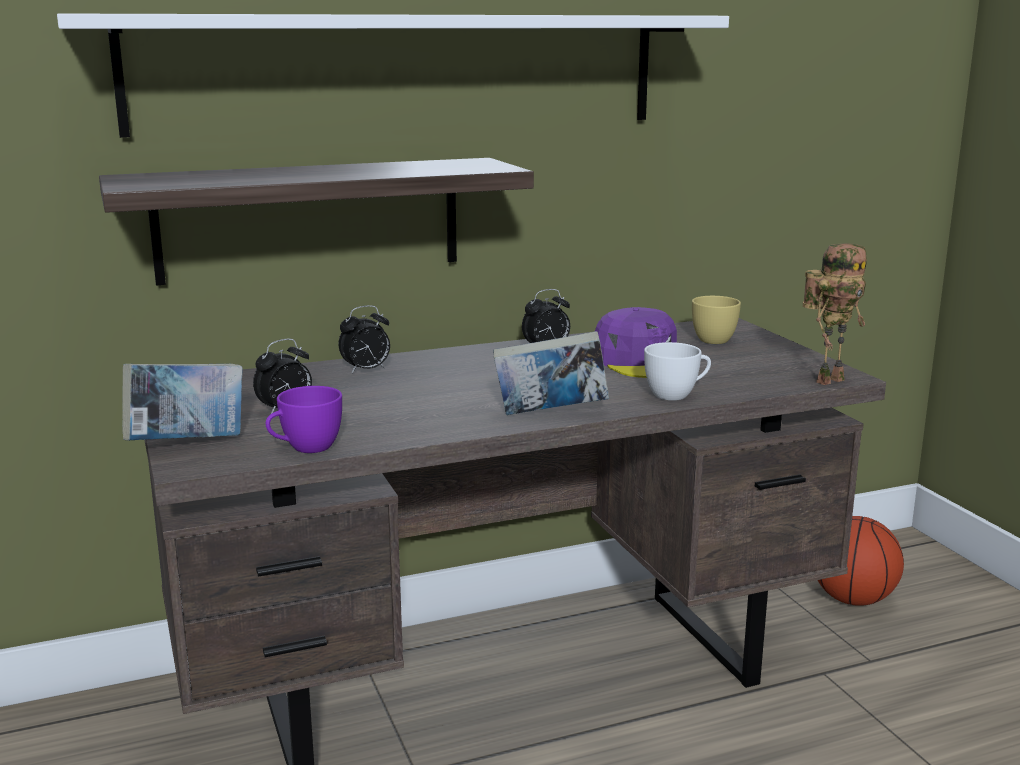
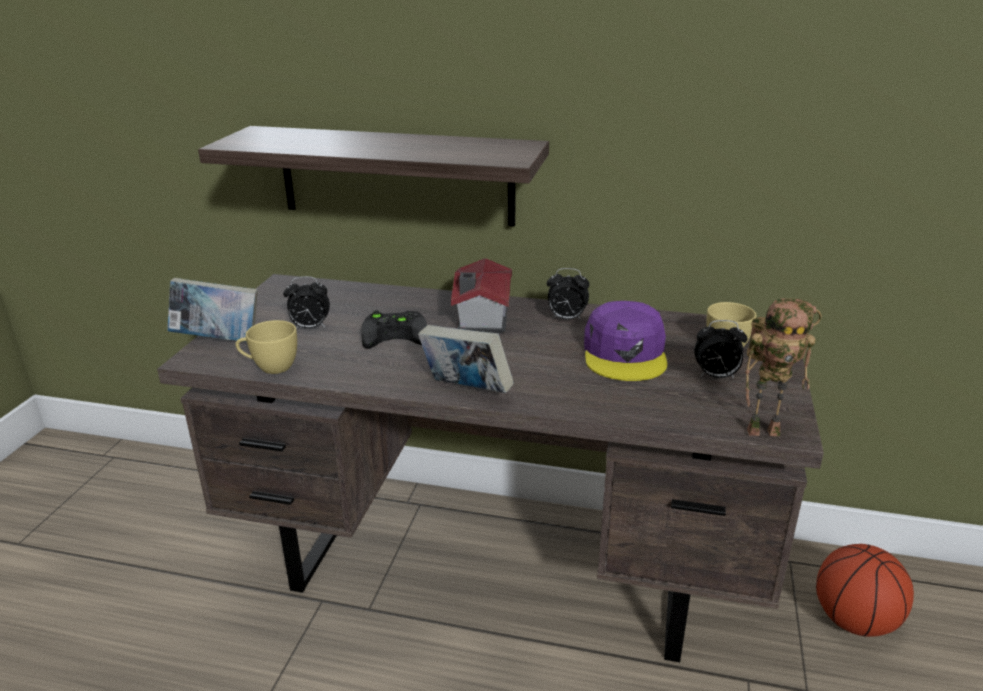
camera: 35 degrees right, 10 degrees up
(305, 448) = (270, 367): purple cup -> yellow cup
(366, 370) = (412, 303): alarm clock -> alarm clock (715, 376)
(396, 394) = (397, 333): none -> black game controller
(402, 72) = (471, 60): white shelf -> none
(462, 366) = (480, 318): none -> toy house
(677, 395) = (595, 402): white cup -> none

